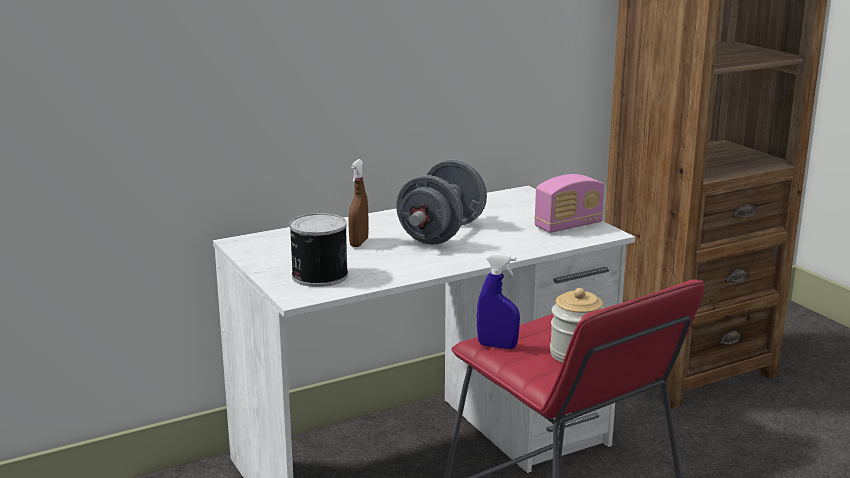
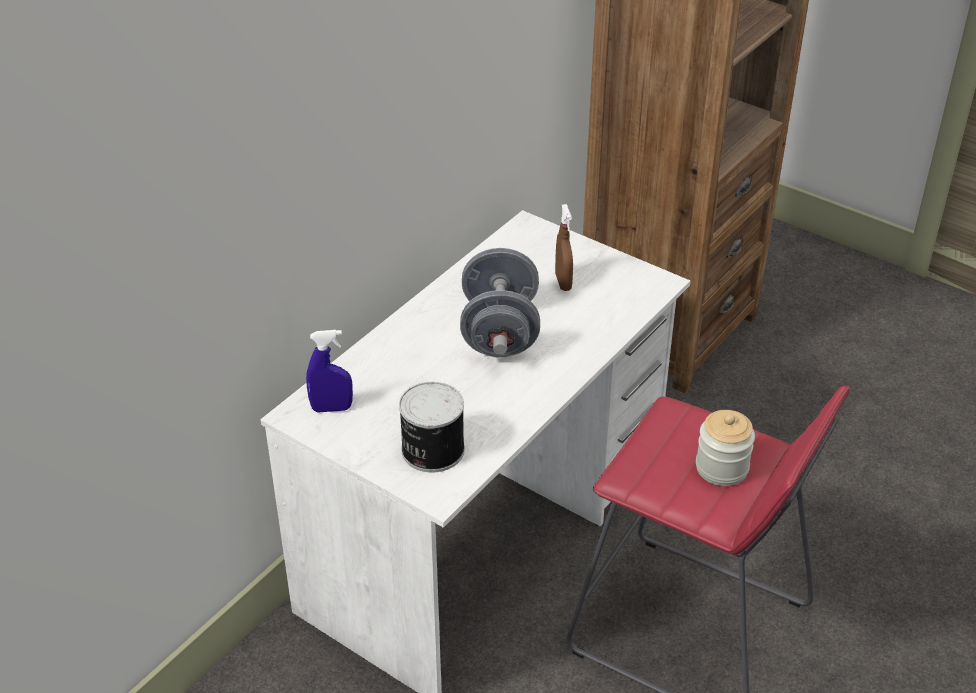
camera: 25 degrees left, 20 degrees up
(359, 243) = (427, 376): brown spray bottle -> brown spray bottle (563, 282)
(497, 346) = (644, 479): blue spray bottle -> blue spray bottle (331, 408)
(568, 226) = (616, 280): radio -> none

